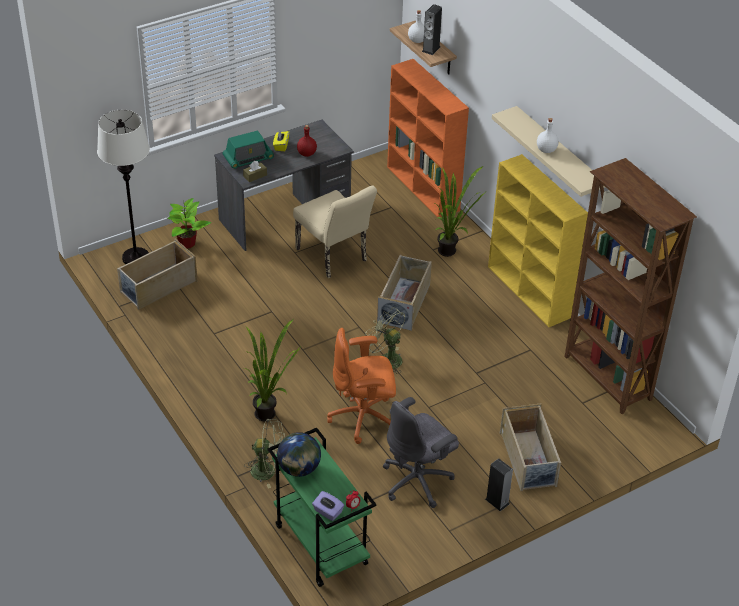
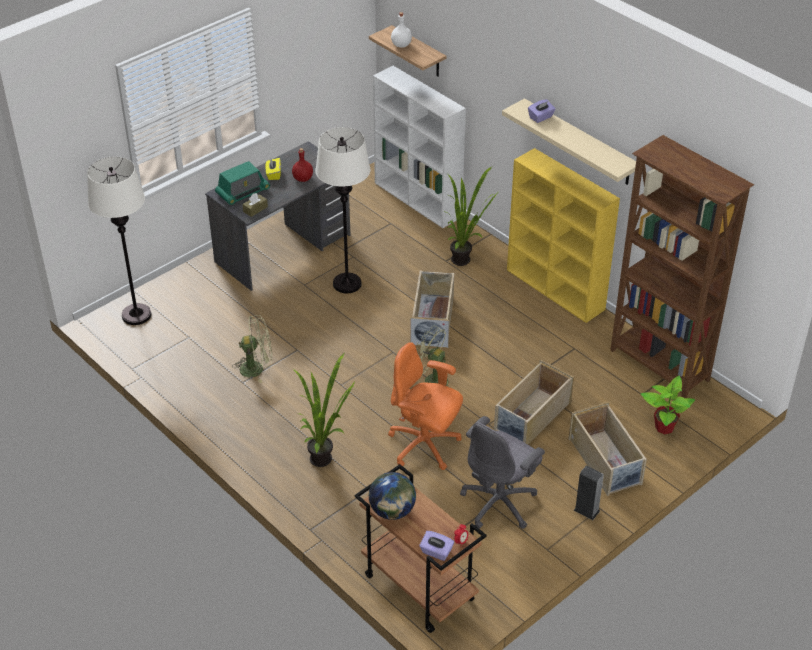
camera: 10 degrees left, 0 degrees up
(158, 287) = (169, 342): beige storage box -> beige storage box (531, 417)
(187, 243) = (188, 291): potted plant -> potted plant (664, 427)
(268, 471) = (341, 518): green fan -> green fan (257, 368)
(319, 544) = (417, 587): green cart -> brown cart
(334, 258) = (347, 284): beige chair -> white floor lamp
(363, 418) = (425, 446): orange office chair -> orange office chair turned 45 degrees clockwise
(423, 189) = (418, 200): orange bookcase -> white bookcase
(431, 49) = (418, 52): speaker -> none
(526, 126) = (541, 117): none -> purple tissue box
(546, 150) = (568, 139): white bottle -> none

